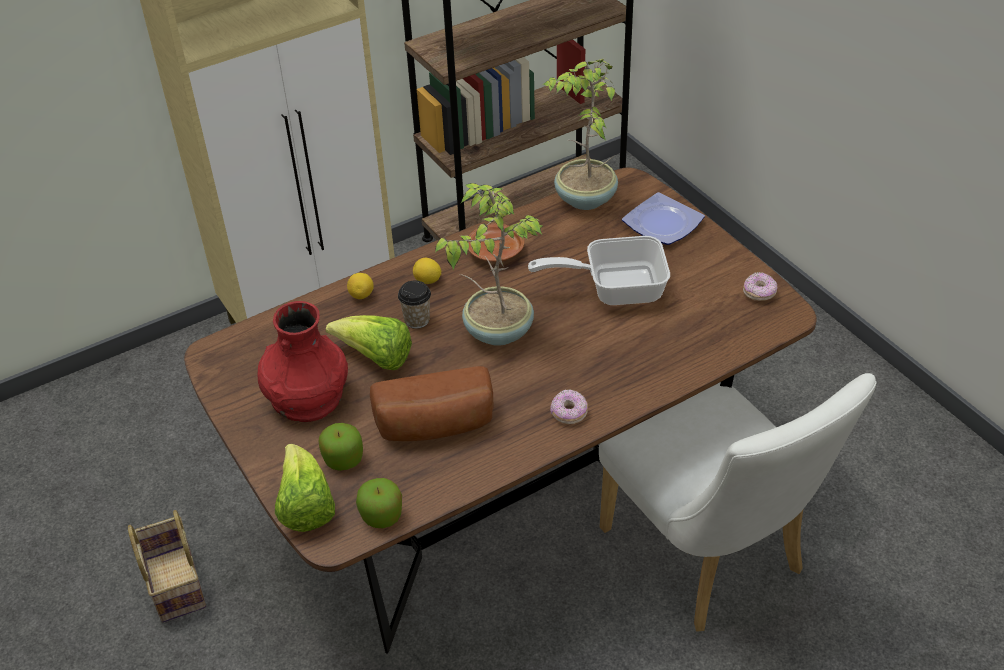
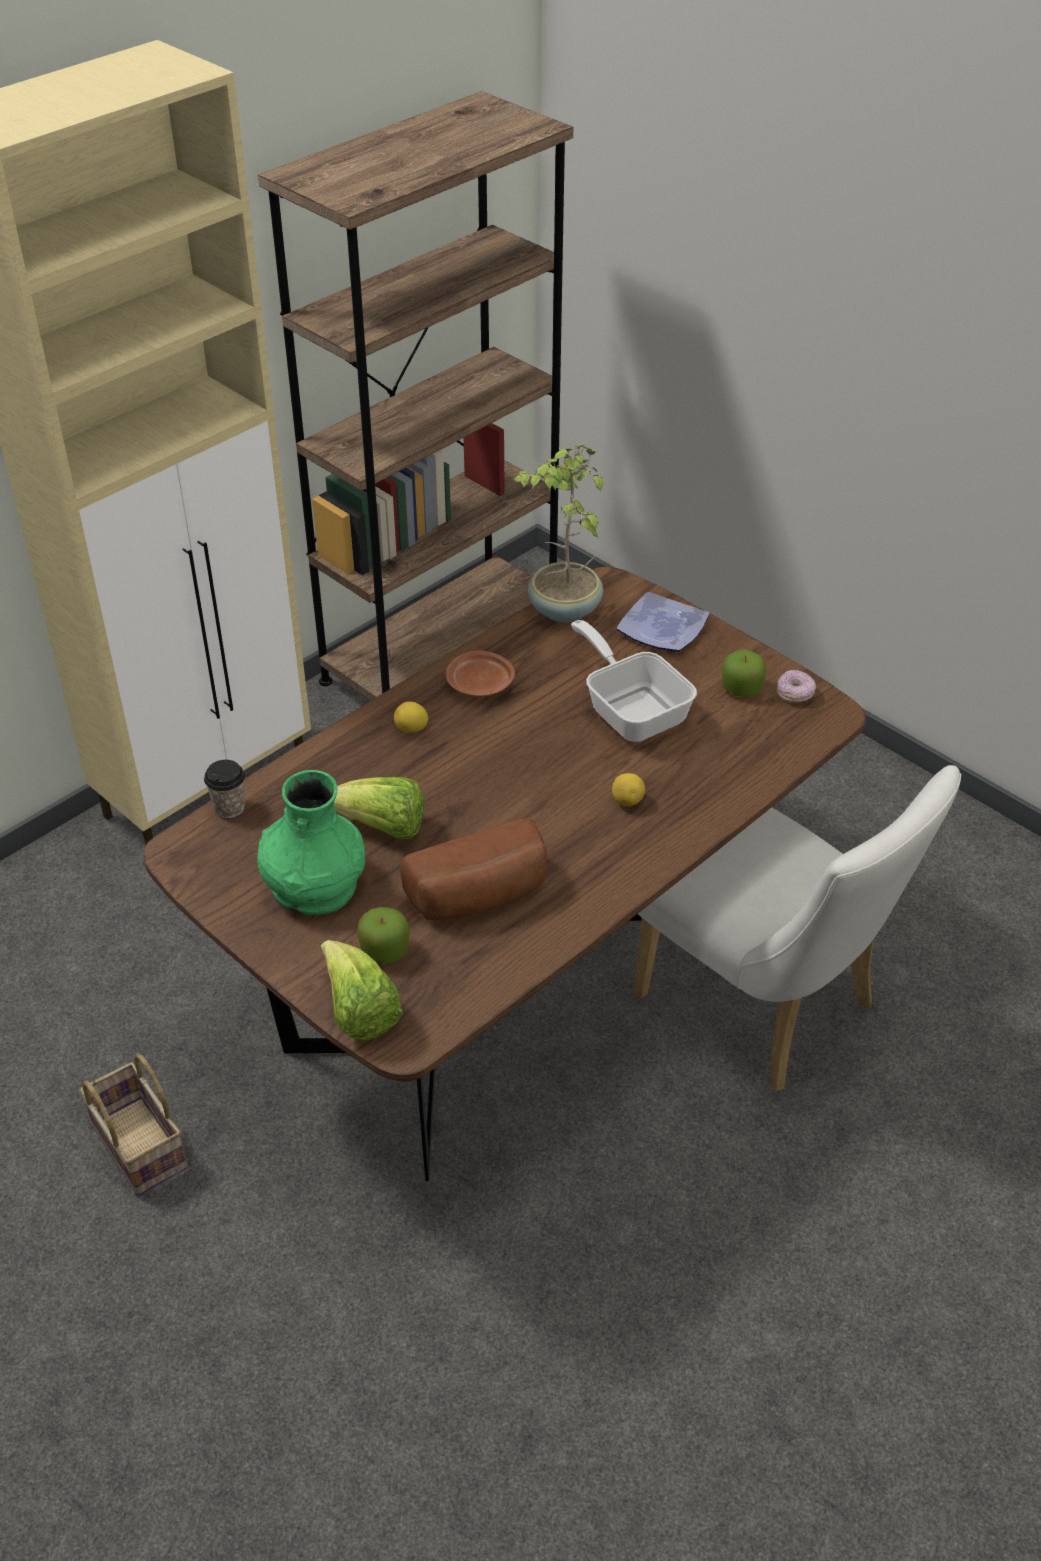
camera: 15 degrees left, 0 degrees up
(307, 396) = (314, 884): red vase -> green vase
(362, 295) = (338, 757): lemon -> lemon (627, 801)
(381, 515) = (453, 1006): apple -> apple (742, 688)
(417, 320) = (415, 777): cup -> cup (229, 807)
(497, 331) = (513, 776): potted plant -> none
(568, 413) = (627, 858): donut -> none
(614, 288) = (632, 709): frying pan -> frying pan turned 75 degrees clockwise

